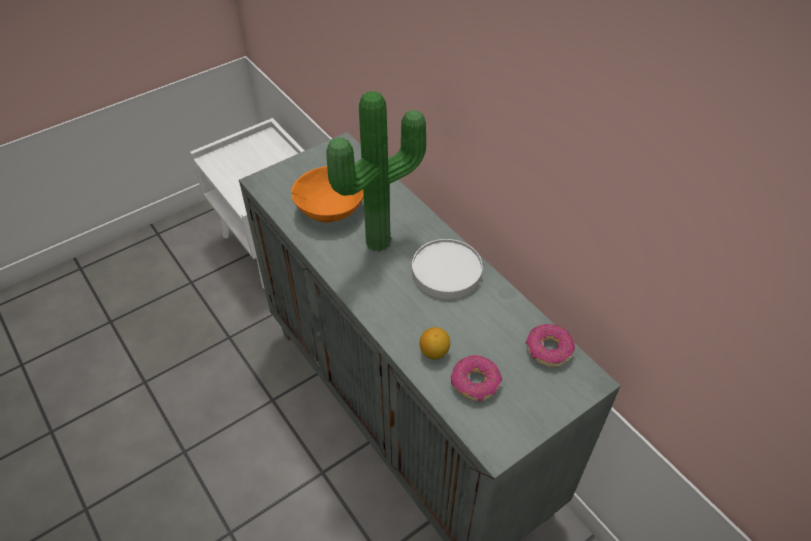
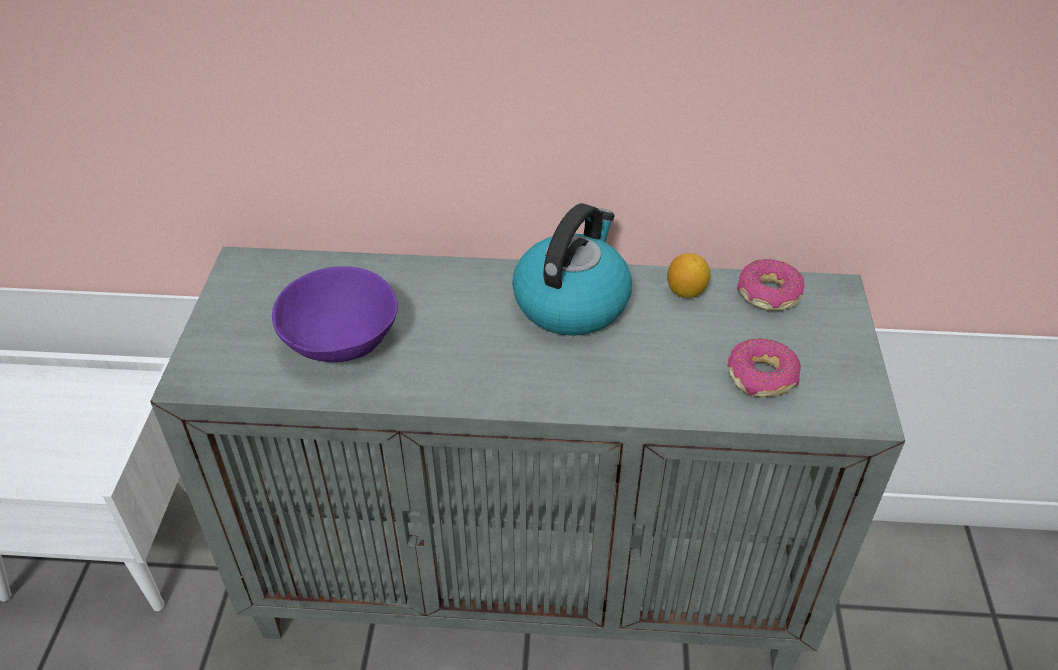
camera: 50 degrees left, 5 degrees down
(329, 208) = (339, 340): orange bowl -> purple bowl
(382, 245) = (464, 329): potted plant -> none
(434, 352) = (684, 384): lemon -> lemon (686, 291)
(446, 271) = (572, 302): white plate -> kettle

